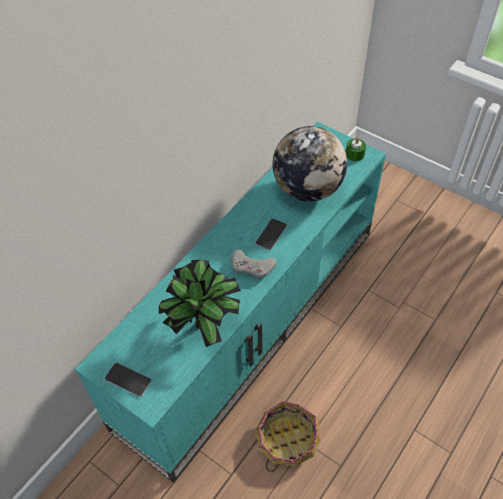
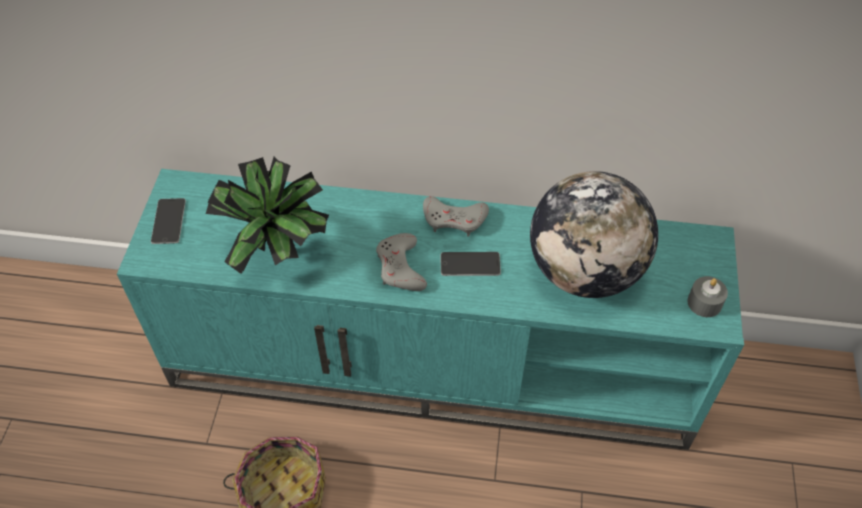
camera: 60 degrees right, 0 degrees up
(234, 227) = (454, 219): none -> grey game controller
(355, 154) = (704, 303): green candle -> grey candle

